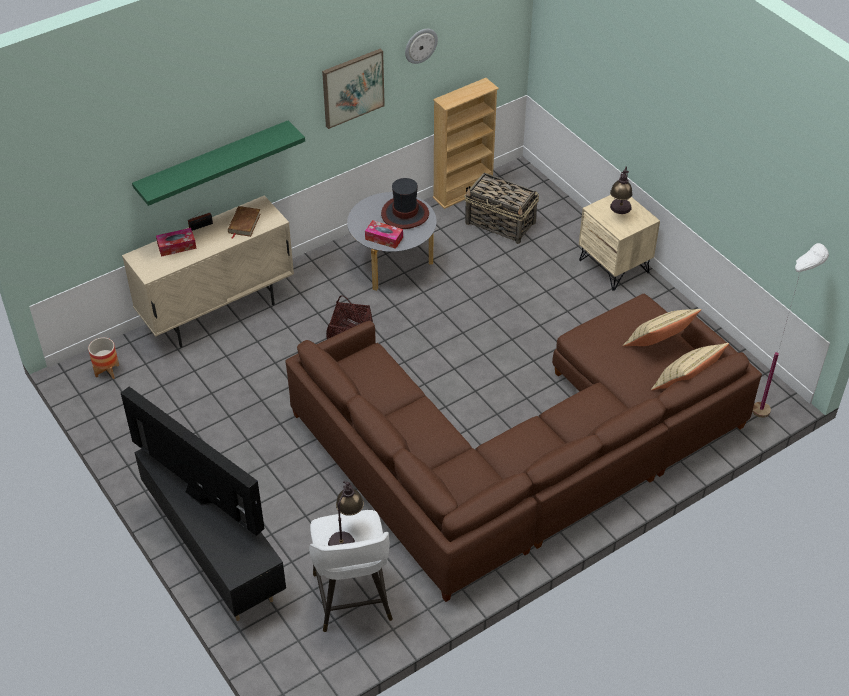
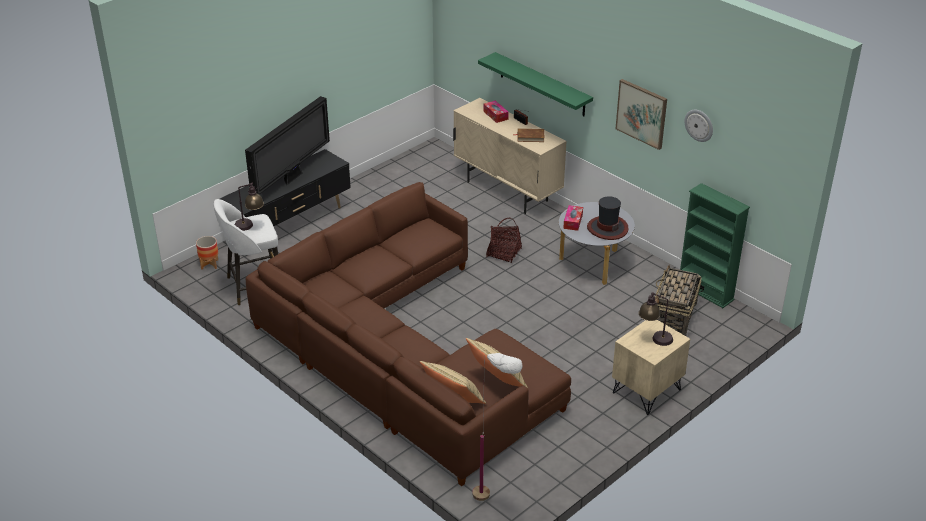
camera: 80 degrees right, 10 degrees down
(107, 371) = (437, 158): planter -> planter (209, 264)
(463, 192) = (705, 291): beige bookcase -> green bookcase

